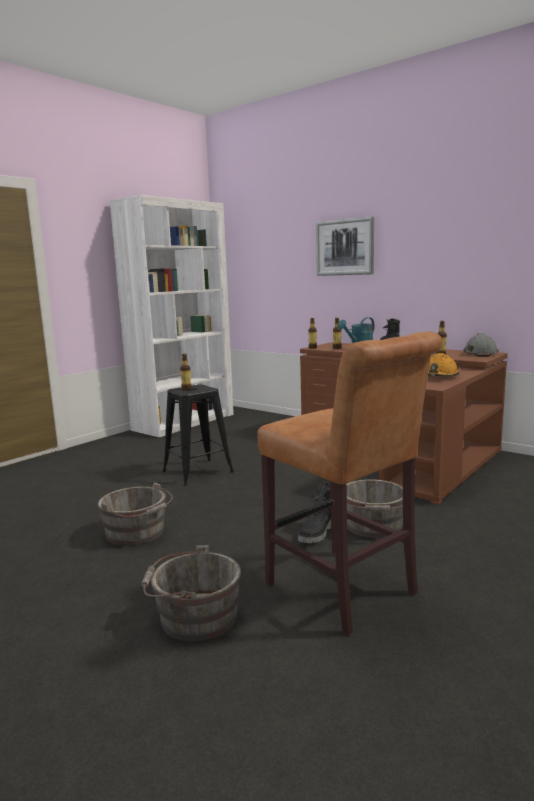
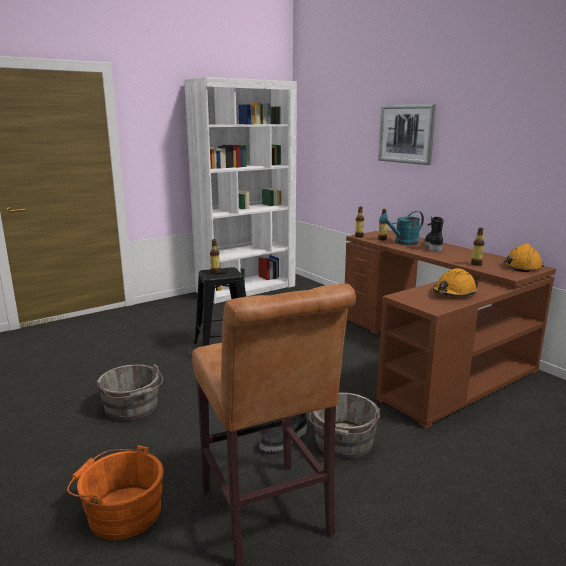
camera: 15 degrees right, 5 degrees up
(194, 617) = (121, 512): grey bucket -> orange bucket
(480, 353) = (522, 266): grey hard hat -> orange hard hat

